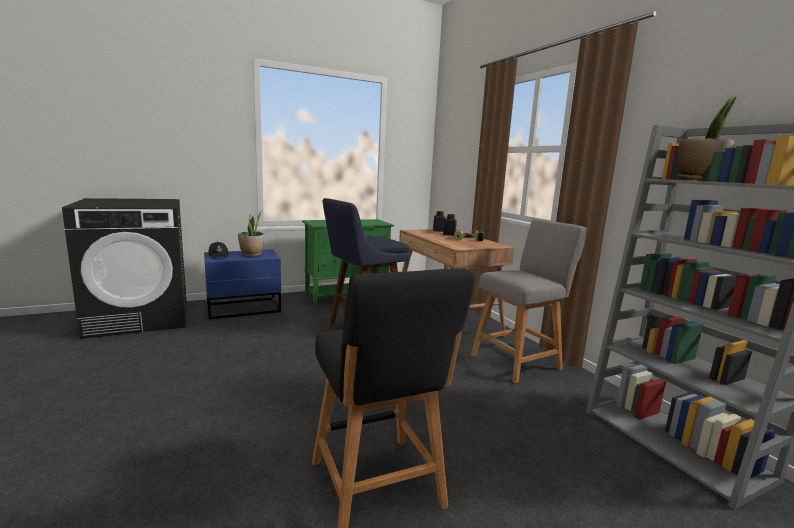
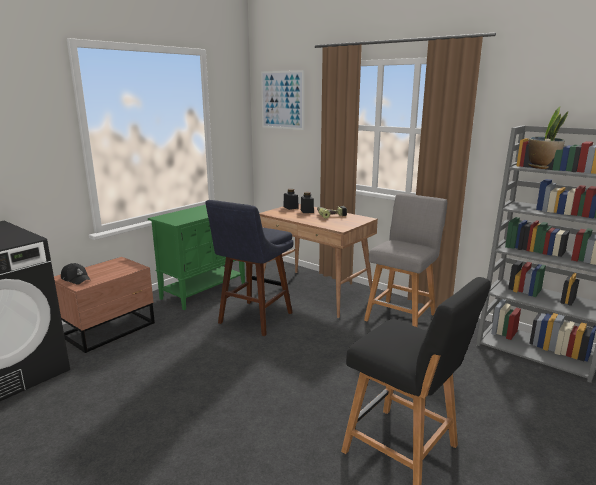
camera: 25 degrees left, 5 degrees up
(245, 309) = (110, 329): blue nightstand -> brown nightstand
(251, 255) = (111, 269): potted plant -> none
(456, 127) = (282, 100): none -> picture

